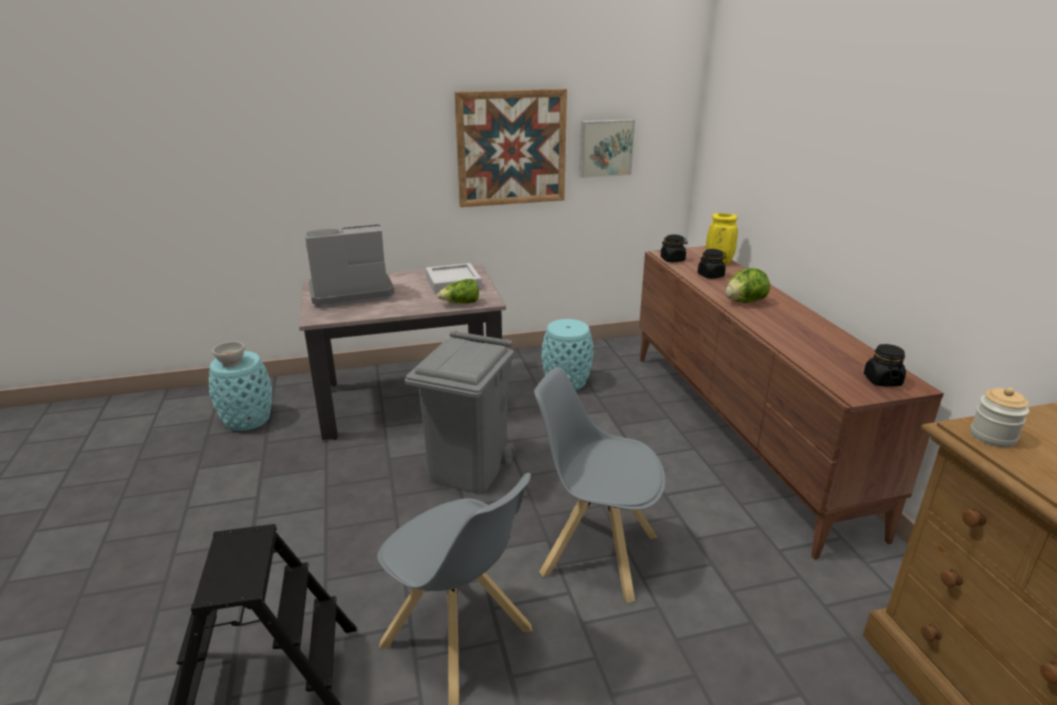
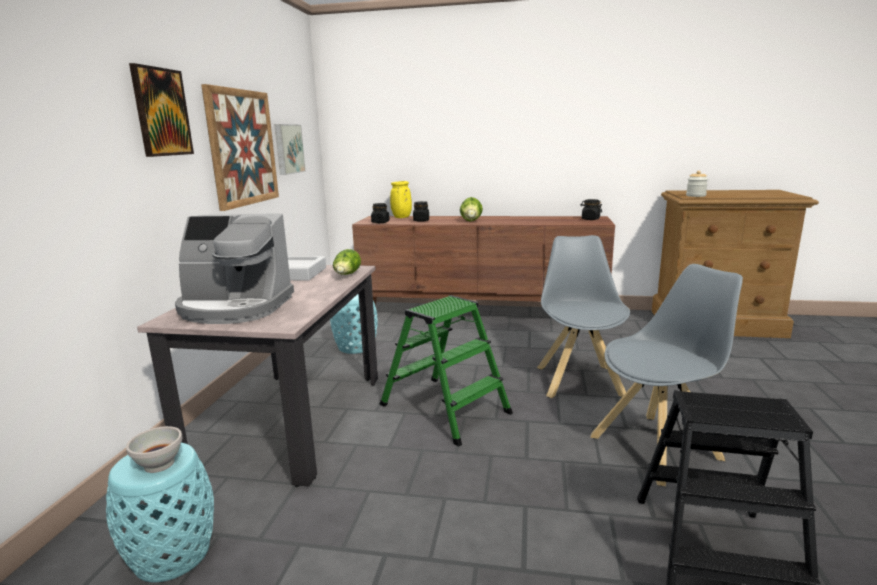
camera: 65 degrees left, 10 degrees down
(349, 292) = (235, 307): coffee machine -> coffee machine turned 90 degrees counterclockwise
(395, 121) = (161, 112): none -> picture
(468, 469) = (444, 408): grey trash can -> green step ladder
(596, 553) = (579, 380): grey chair -> grey chair turned 135 degrees clockwise

